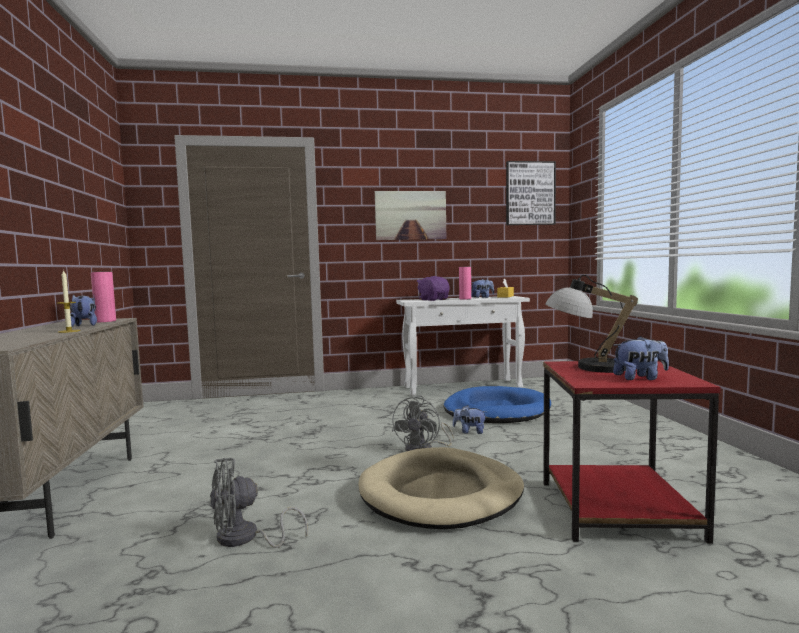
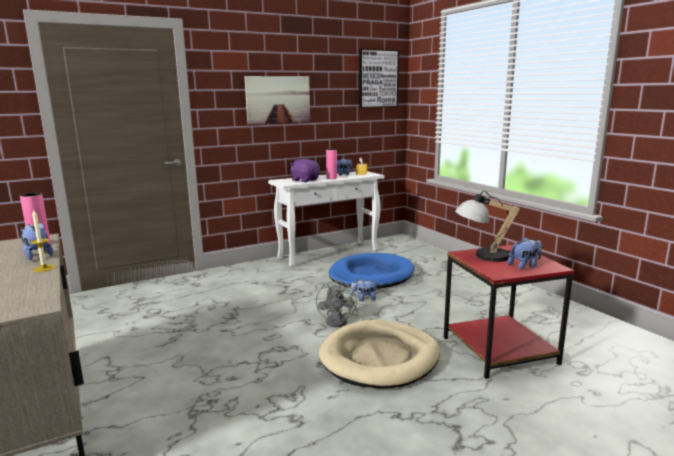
camera: 20 degrees left, 10 degrees up
(245, 539) = (260, 423): grey fan -> none

